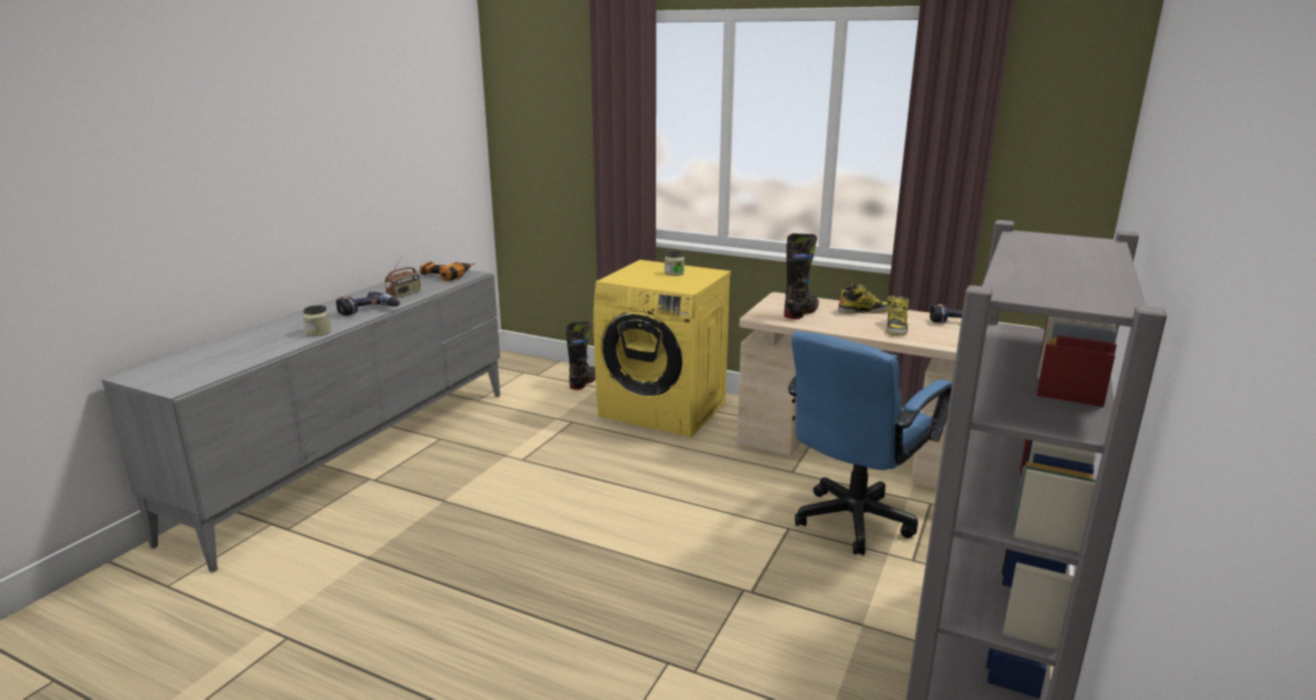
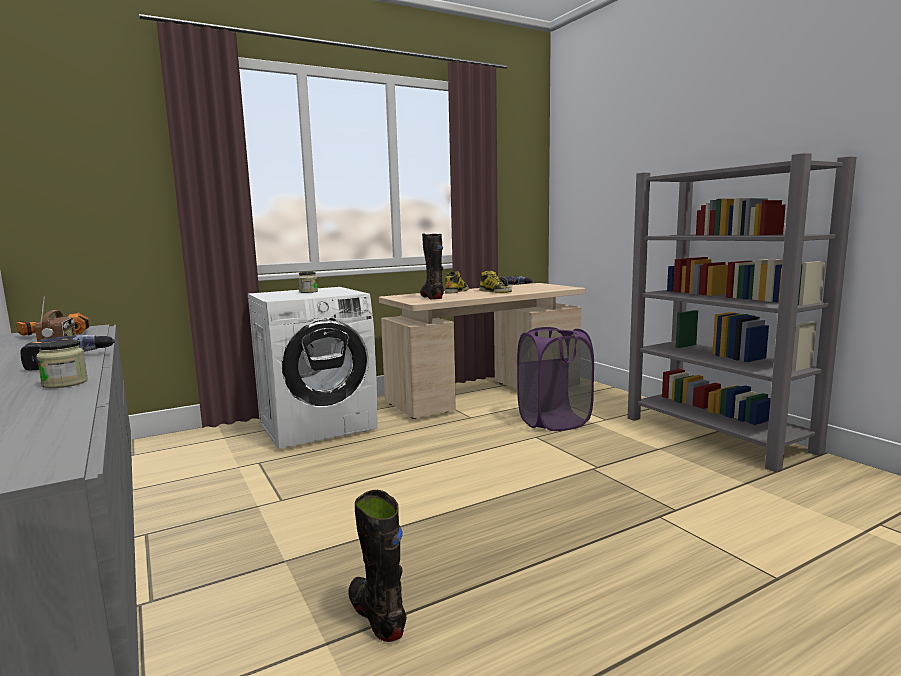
camera: 55 degrees left, 10 degrees down
(583, 382) = (200, 441): black boot -> black boot (377, 616)
(663, 412) = (318, 428): yellow washing machine -> white washing machine
(851, 525) = (553, 421): blue office chair -> purple laundry basket

